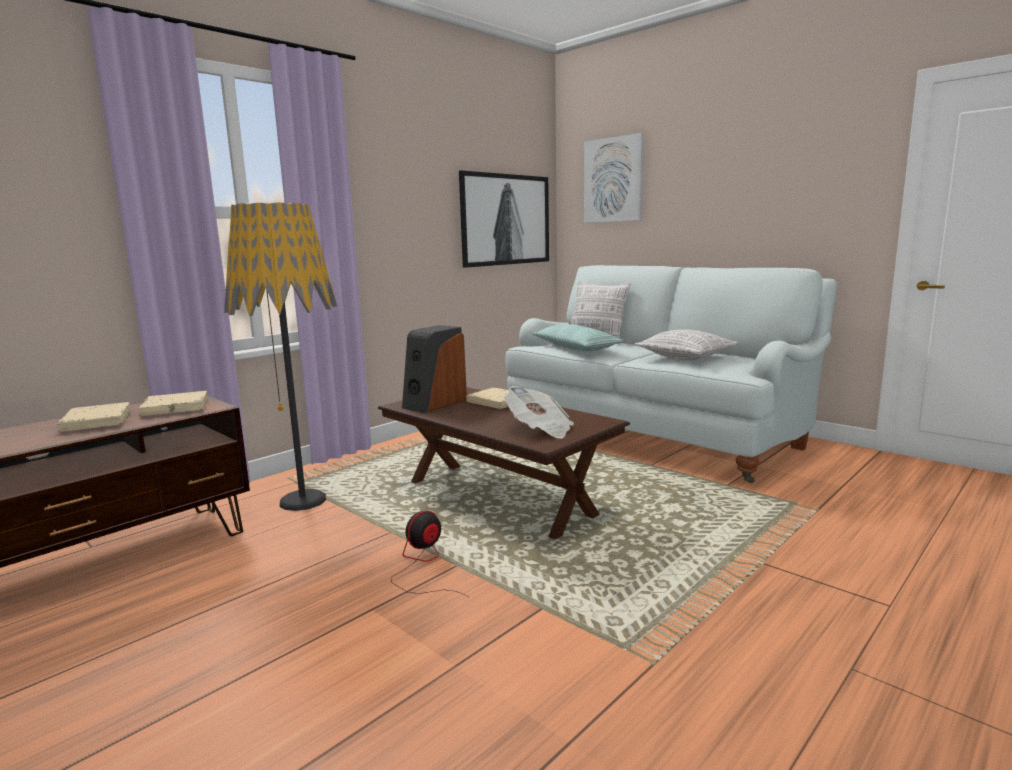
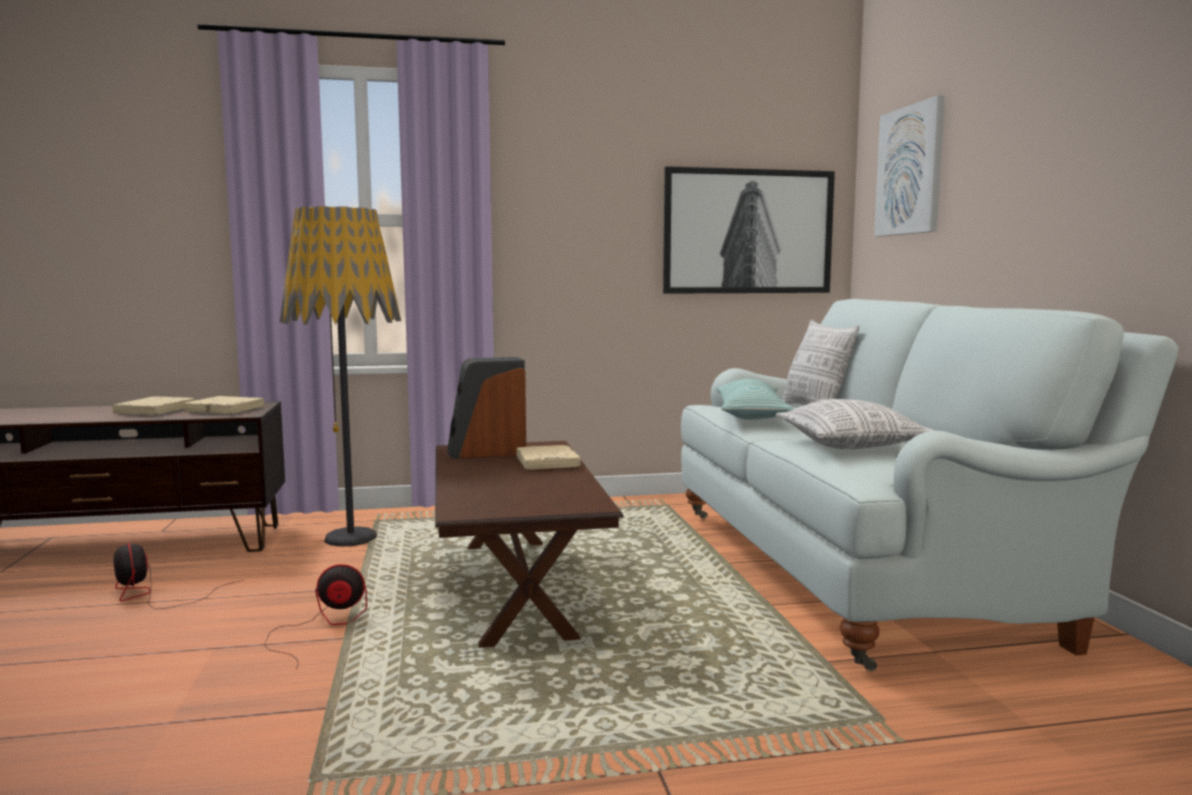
camera: 35 degrees right, 5 degrees down
(217, 595) = (153, 595): none -> fan
(540, 430) = (501, 498): newspaper -> none

